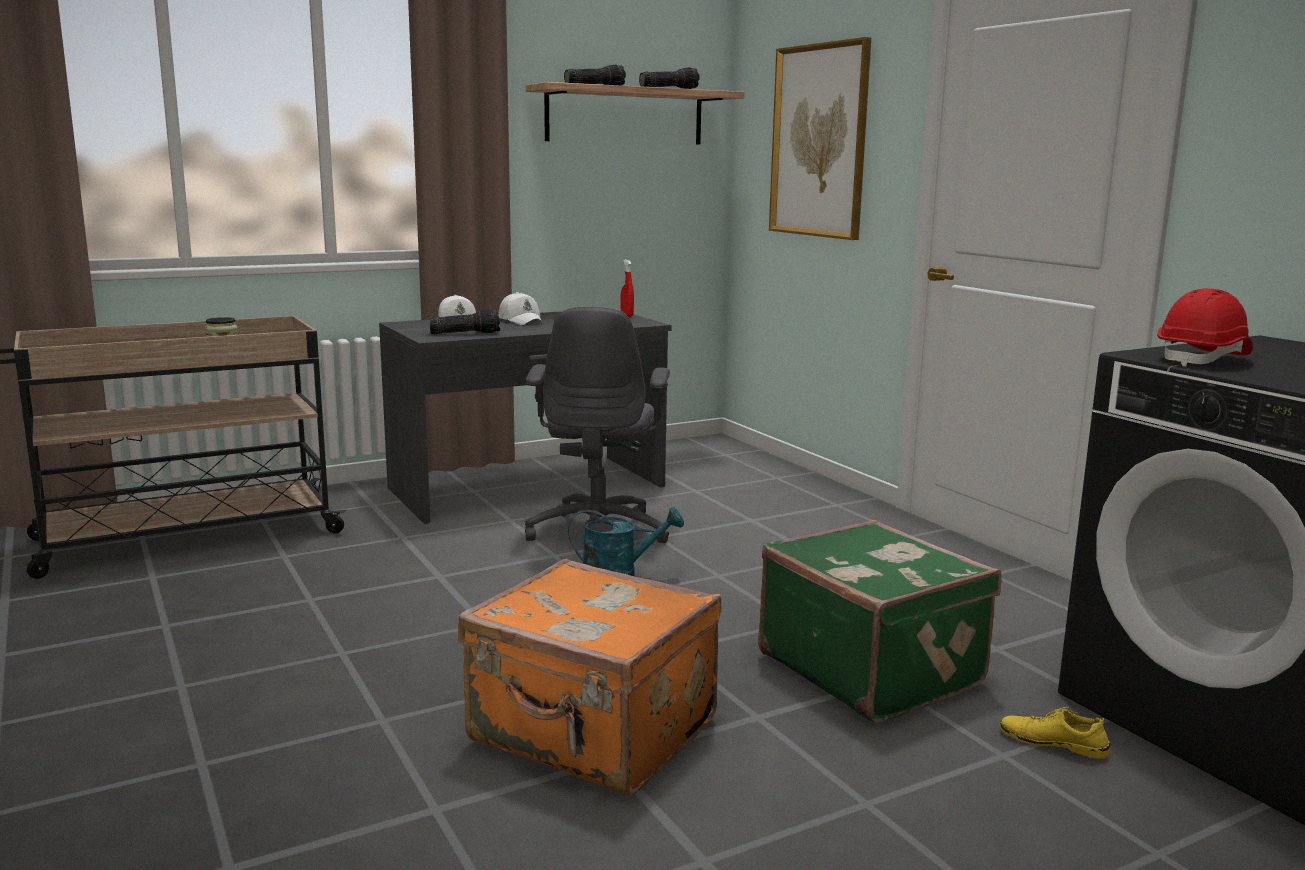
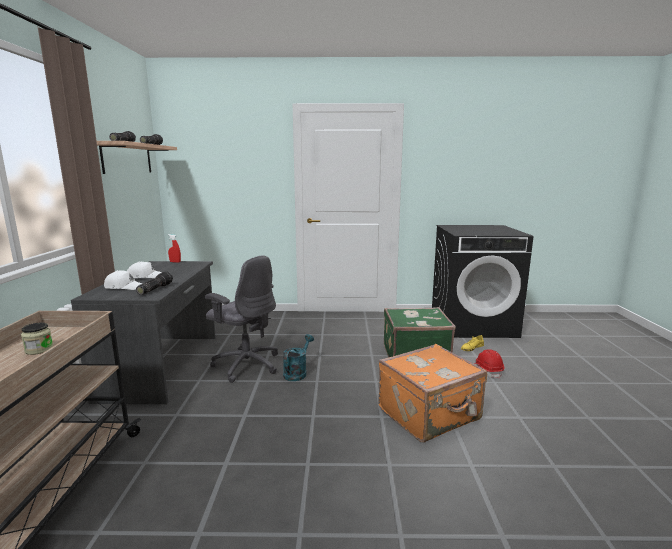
camera: 60 degrees left, 0 degrees up
(819, 141) = (228, 170): picture -> none
(1203, 359) = (469, 232): red hard hat -> red hard hat (488, 370)

